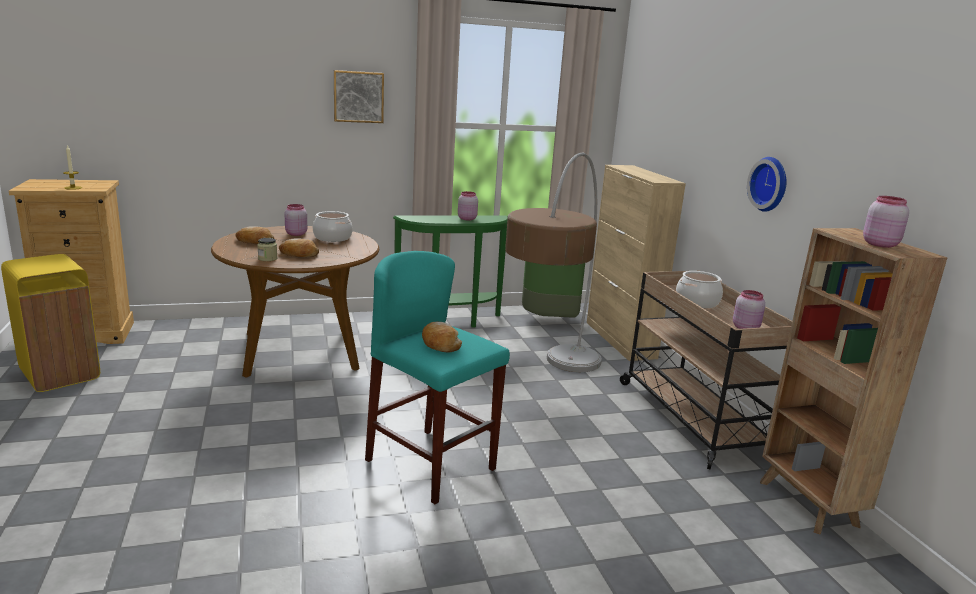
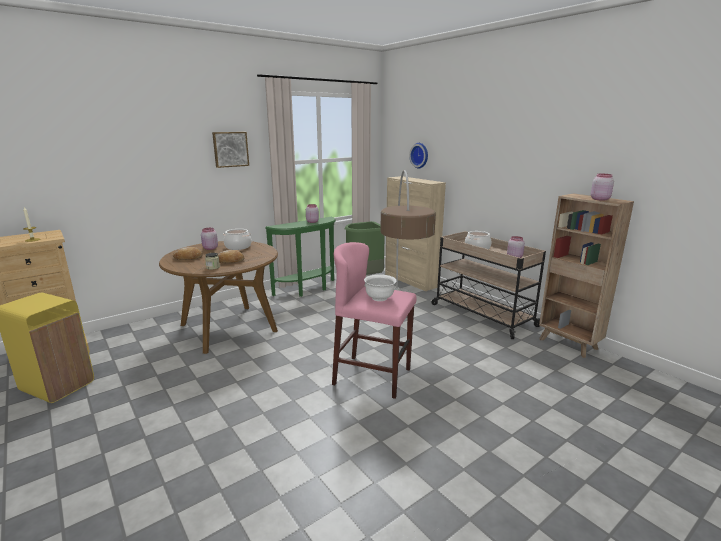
camera: 20 degrees left, 0 degrees up
(431, 464) = (372, 376): turquoise stool -> pink stool
(440, 344) = (379, 298): bread -> white bowl
(771, 184) = (509, 176): wall clock -> wall clock (420, 155)

